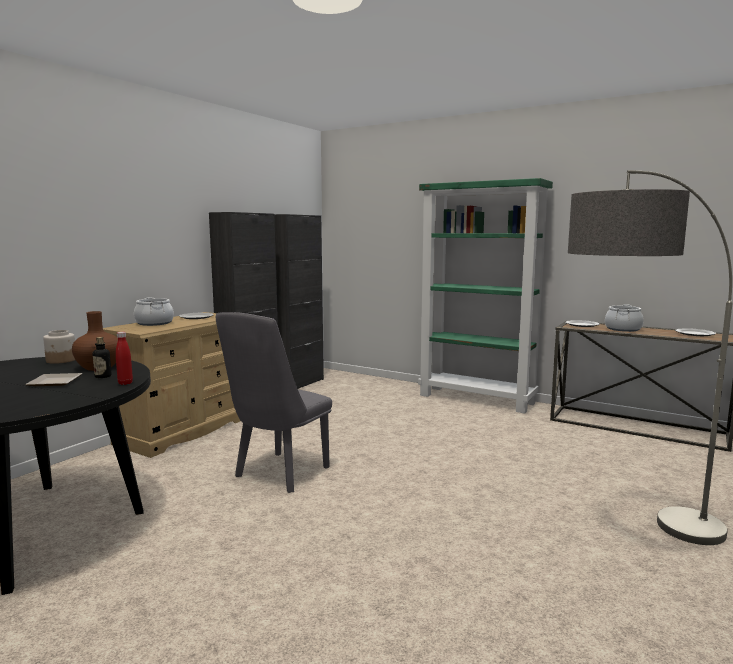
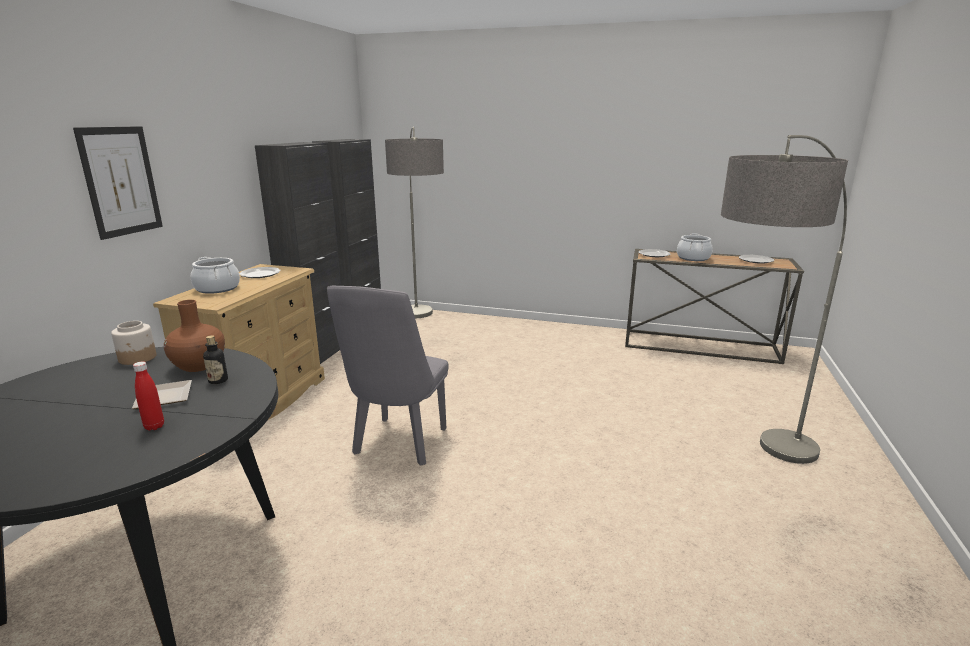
camera: 15 degrees left, 10 degrees up
(86, 229) = (120, 181): none -> picture
(125, 383) = (256, 389): red bottle -> red bottle (154, 426)
(354, 387) = (420, 326): none -> floor lamp
(477, 399) = (548, 329): green bookcase -> none

